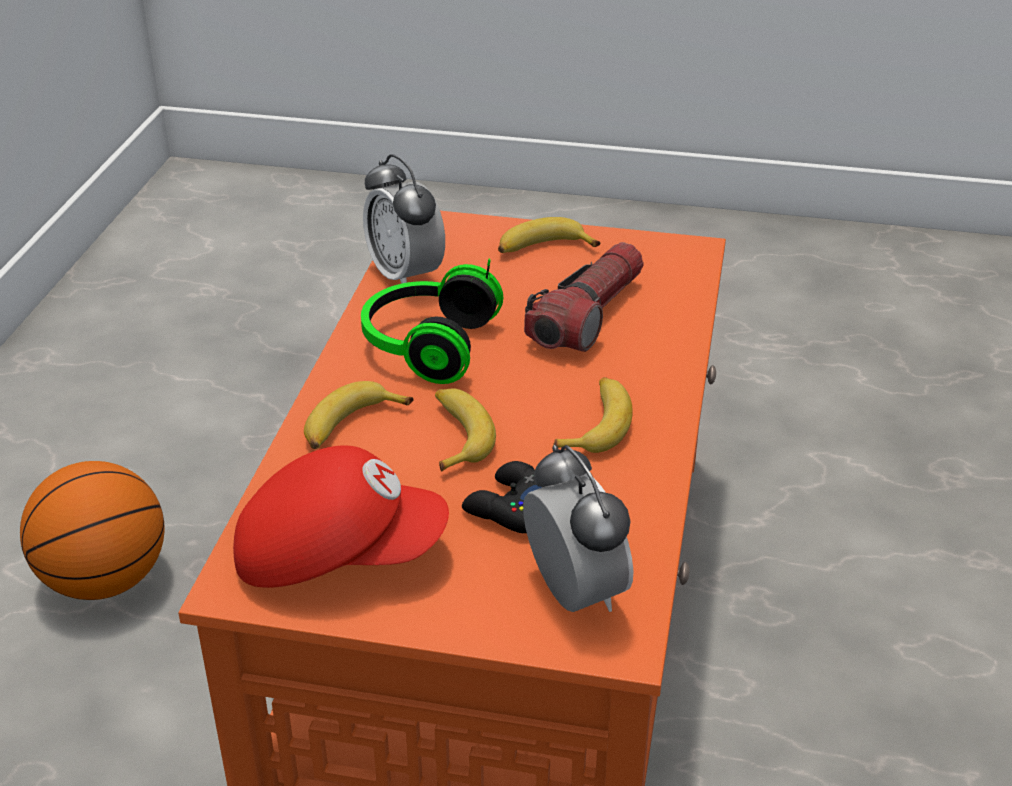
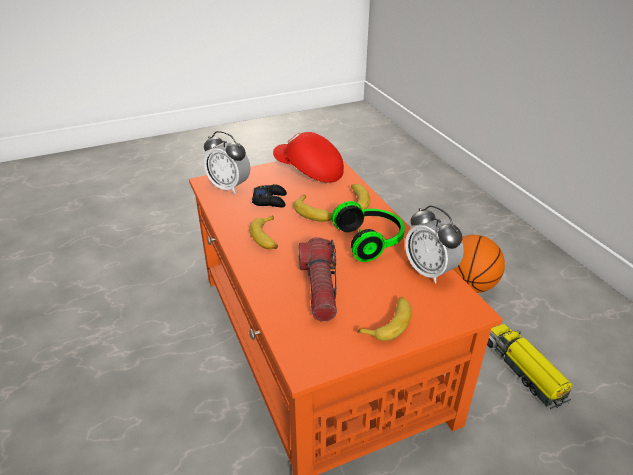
camera: 145 degrees right, 0 degrees up
(245, 433) = (524, 371): none -> toy truck
(338, 554) = (309, 172): red cap -> red cap turned 60 degrees clockwise
(405, 275) = (429, 271): alarm clock -> alarm clock turned 150 degrees counterclockwise

